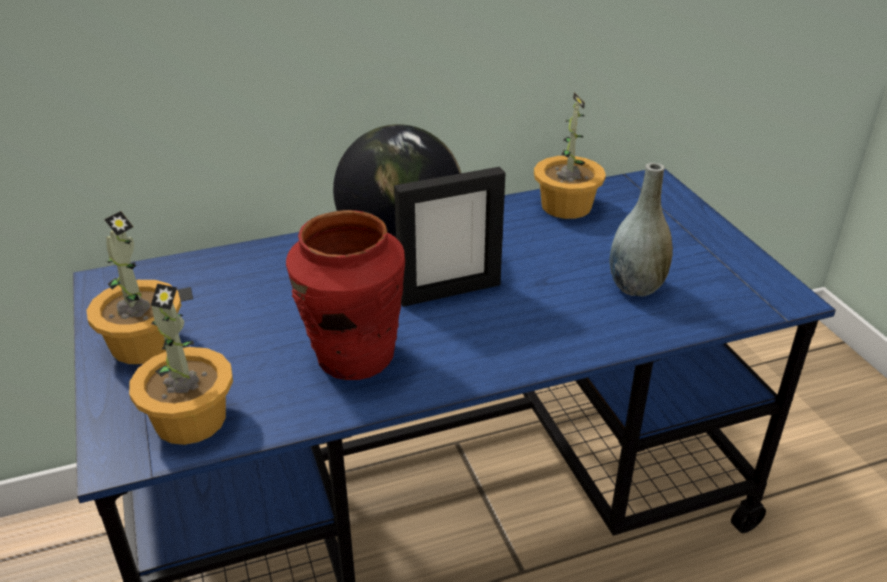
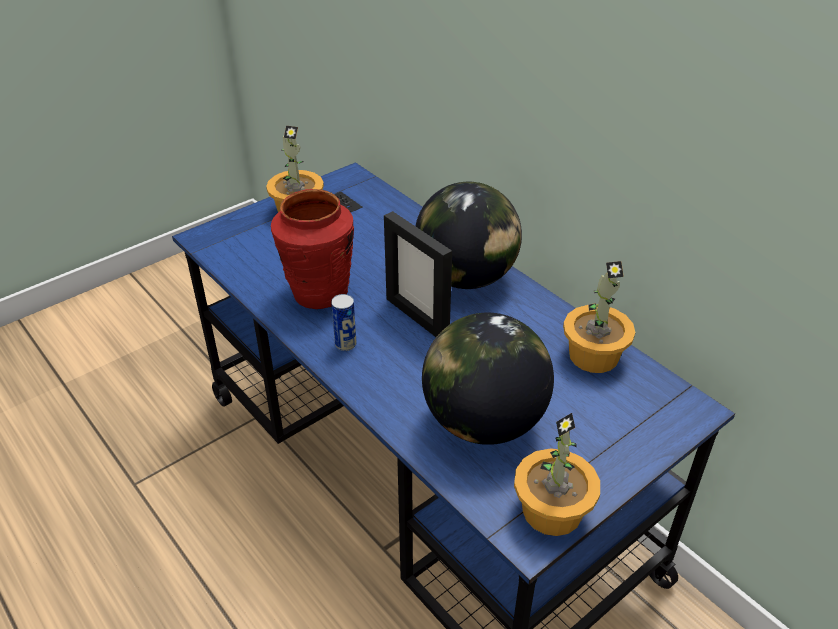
camera: 70 degrees right, 5 degrees up
(191, 418) = (239, 250): potted plant -> potted plant (553, 510)
(469, 354) = (345, 344): none -> can
(636, 287) = (484, 422): grey vase -> globe

